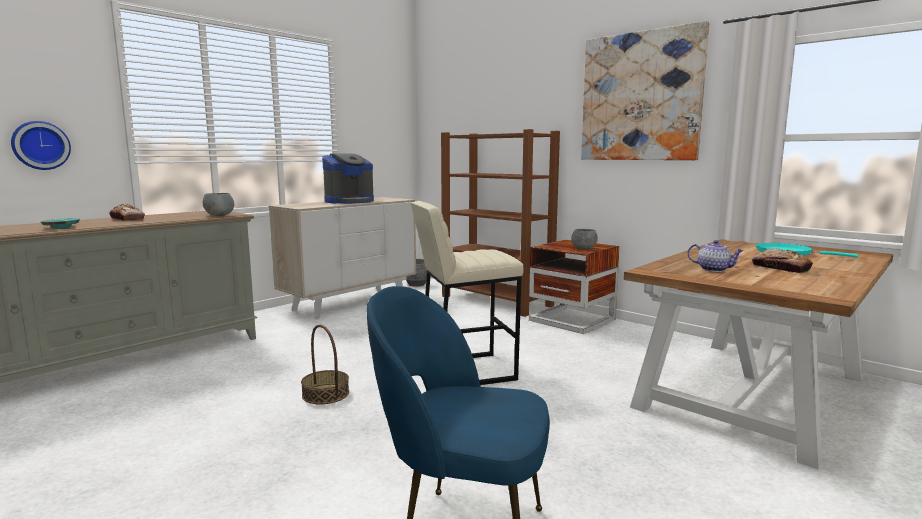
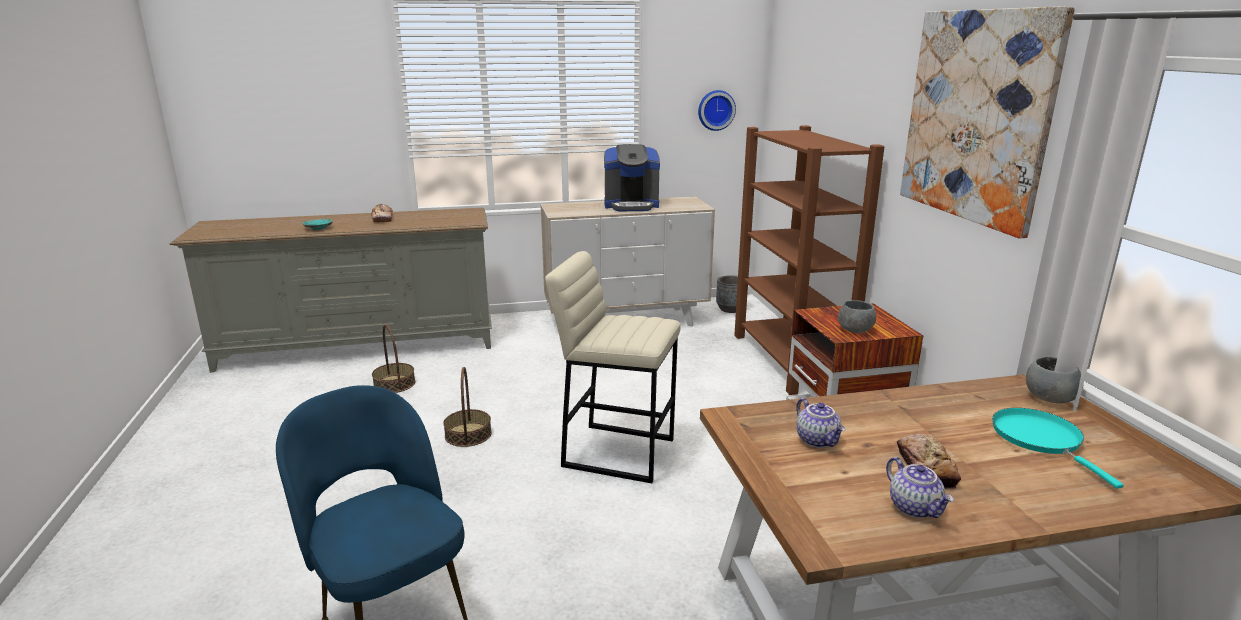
camera: 35 degrees right, 10 degrees up
(40, 145) = (332, 143): wall clock -> wall clock (715, 110)
(189, 381) = (394, 384): none -> basket
(219, 215) = (457, 222): grey bowl -> grey bowl (1049, 398)
(817, 279) = (915, 508): none -> teapot

